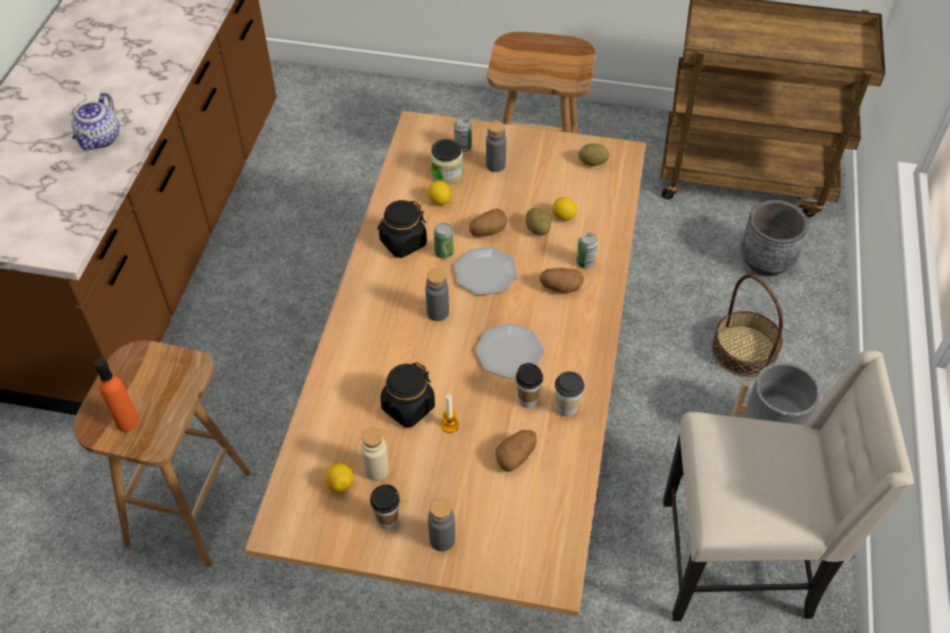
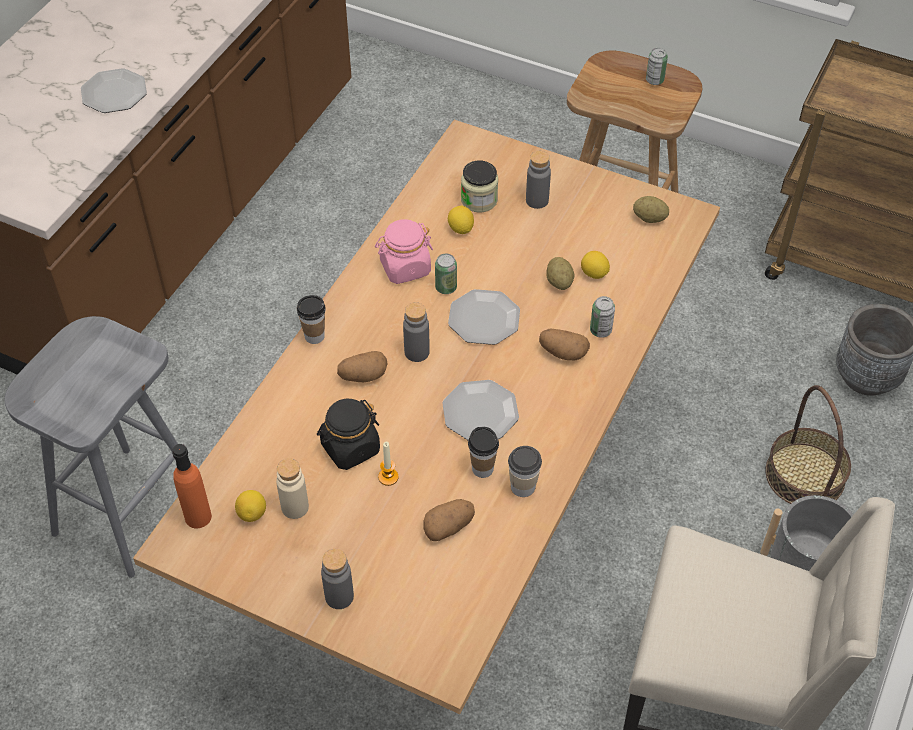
camera: 15 degrees right, 0 degrees up
(100, 139) = (114, 94): teapot -> plate
(127, 421) = (61, 399): orange bottle -> orange bottle (198, 517)
(188, 506) = (128, 508): brown stool -> grey stool
(387, 520) = (288, 563): cup -> cup (314, 336)
(403, 243) = (405, 267): black jar -> pink jar
(463, 147) = (507, 173): can -> can (654, 80)
(488, 231) = (503, 273): potato -> potato (363, 376)

